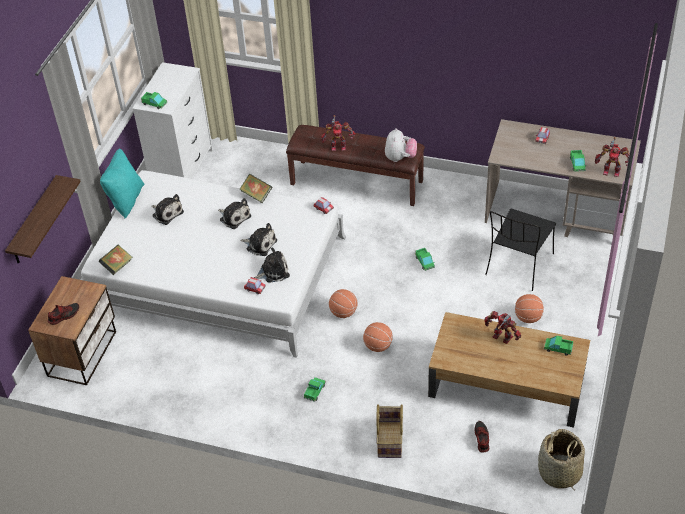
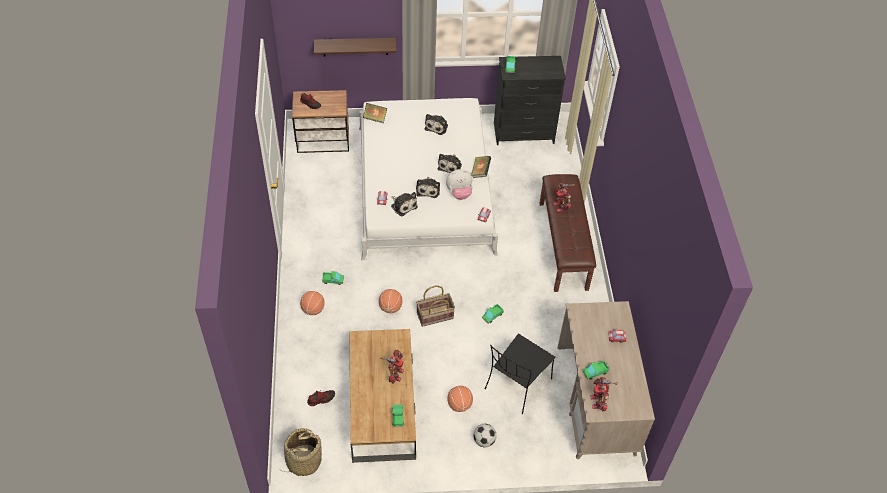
camera: 65 degrees right, 5 degrees up
(126, 200) = (441, 100): turquoise pillow -> none
(183, 169) = (523, 133): white dresser -> black dresser
(343, 312) = (416, 276): basketball -> basketball (313, 309)
(390, 440) = (302, 339): basket -> basket (435, 316)
(400, 158) = (567, 251): plush toy -> plush toy (459, 193)
(518, 265) = (517, 385): black chair -> black chair turned 60 degrees counterclockwise
(577, 309) = (484, 441): none -> football

